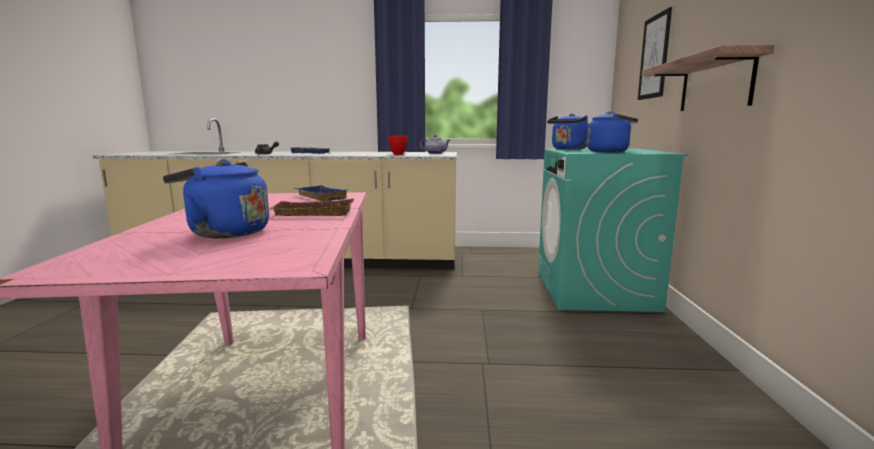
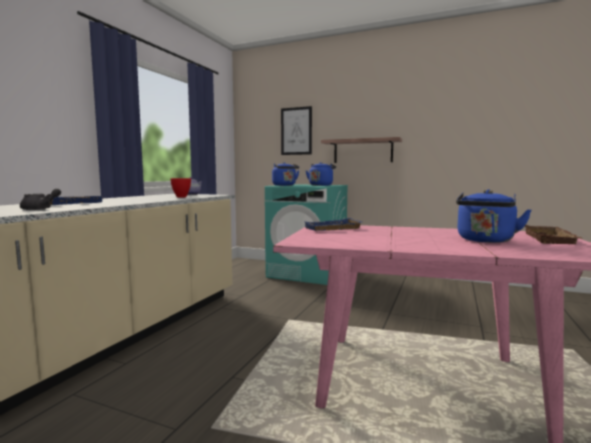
camera: 70 degrees left, 5 degrees down
(312, 214) = (414, 231): brown tray -> brown tray (552, 239)

